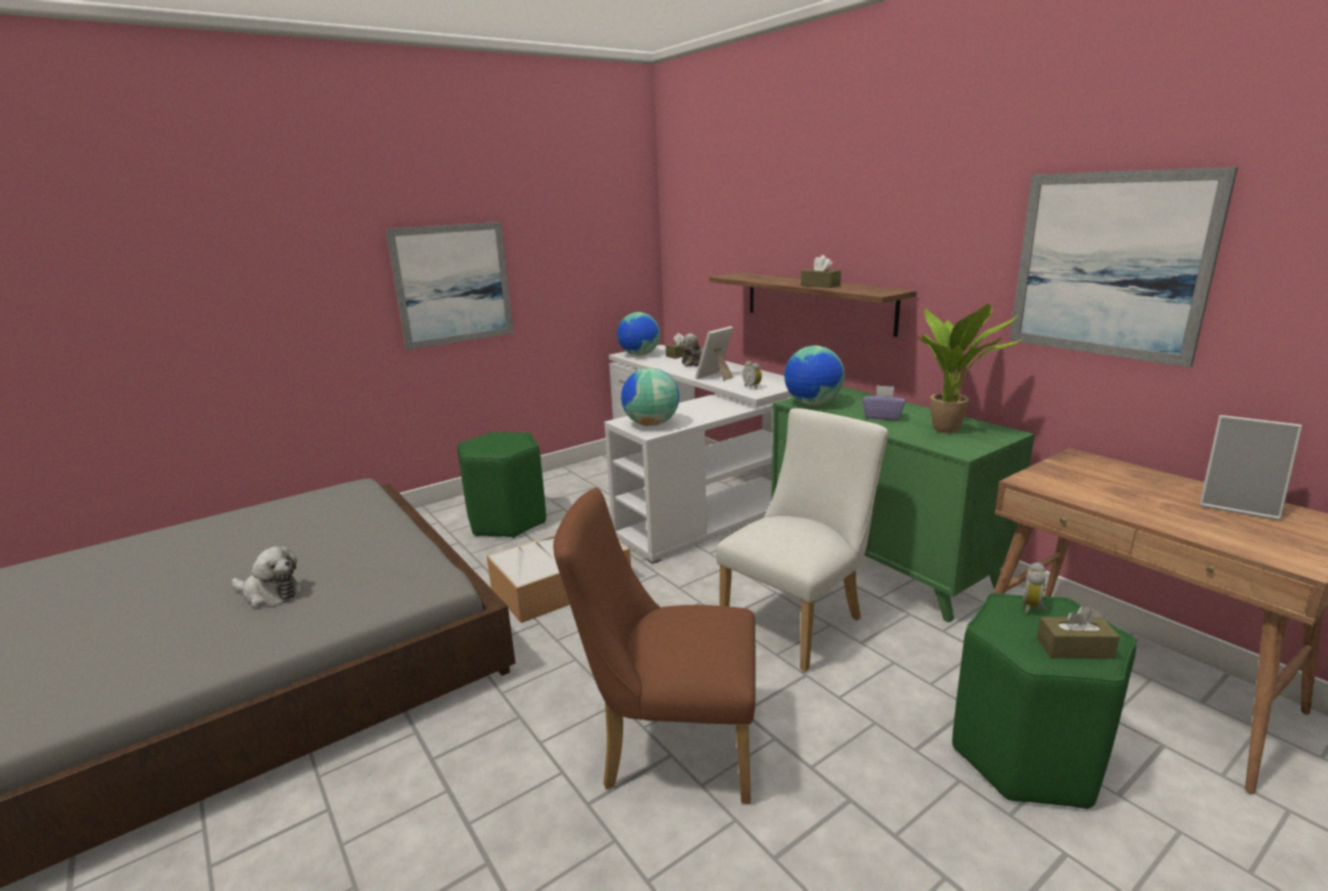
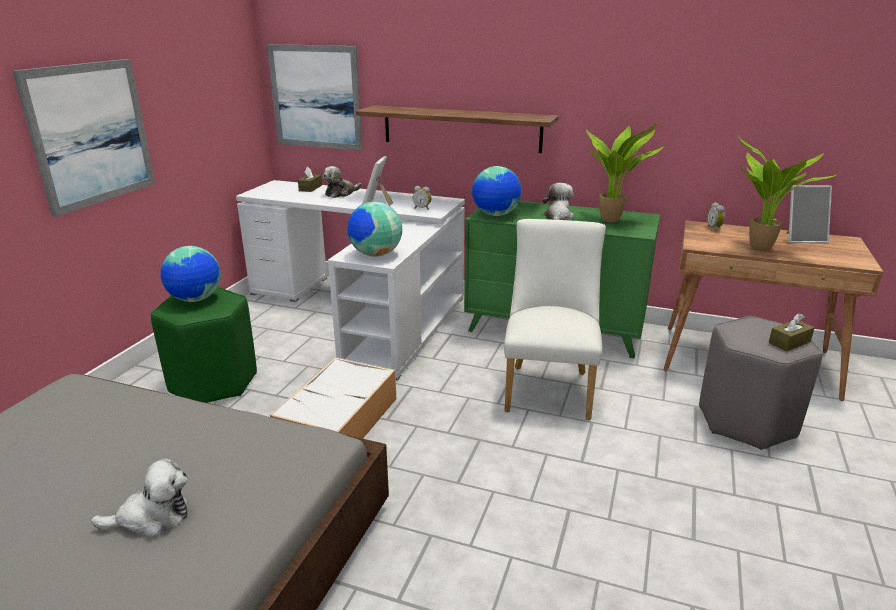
camera: 35 degrees left, 5 degrees up
(639, 355) = (269, 192): globe -> globe (195, 299)
(668, 747) = (561, 505): brown chair -> none
(820, 285) = (478, 114): brown tissue box -> none
(882, 416) = (558, 217): purple tissue box -> plush toy
(1025, 755) = (745, 421): green stool -> grey stool
(1033, 608) = (746, 326): alarm clock -> alarm clock (715, 228)
(1109, 265) = (707, 92): picture -> picture (315, 97)
(1127, 503) = (759, 249): none -> potted plant

